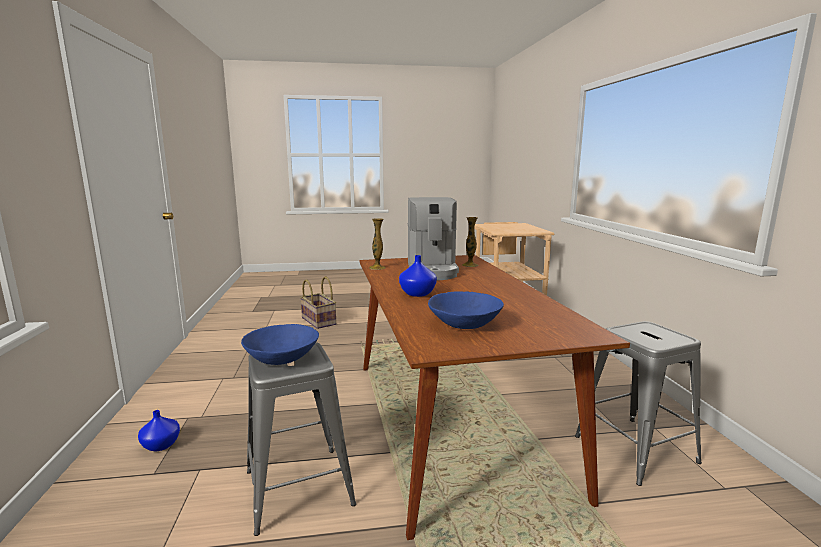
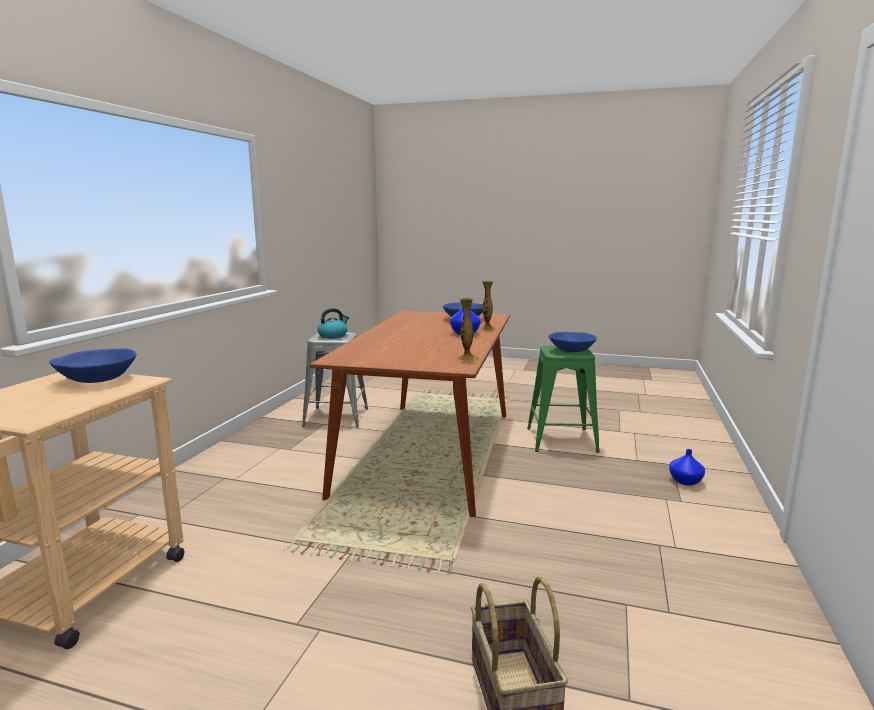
camera: 155 degrees left, 0 degrees up
(299, 487) = (561, 440): grey stool -> green stool
(432, 270) = (414, 349): coffee machine -> none
(470, 265) = (361, 349): vase -> vase (487, 329)
(518, 230) = (97, 380): none -> blue bowl
(654, 335) = (333, 335): none -> kettle

